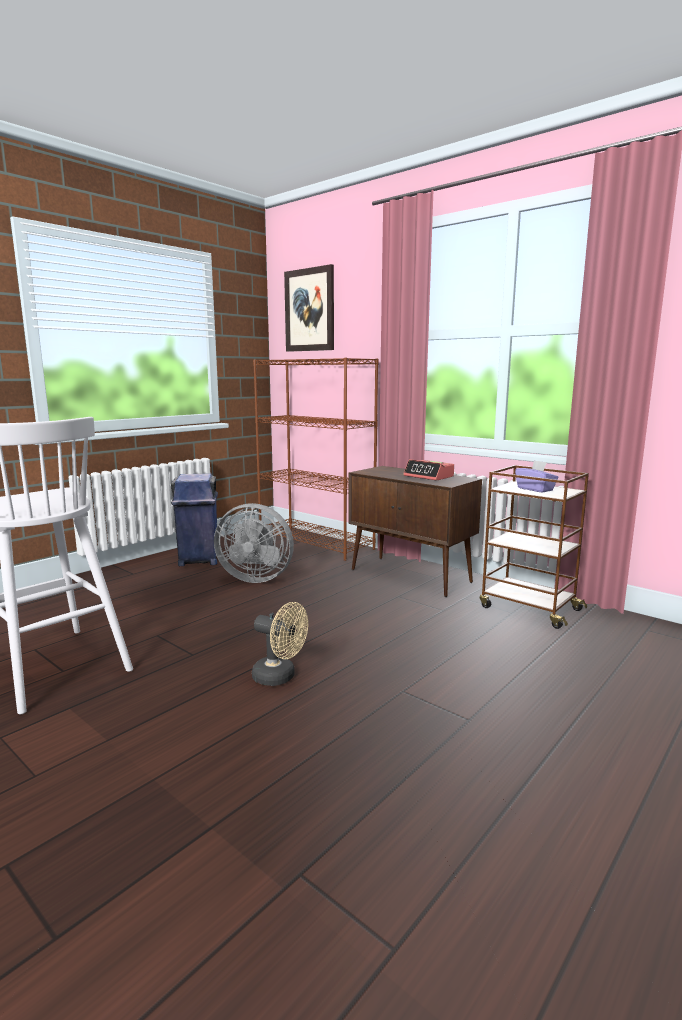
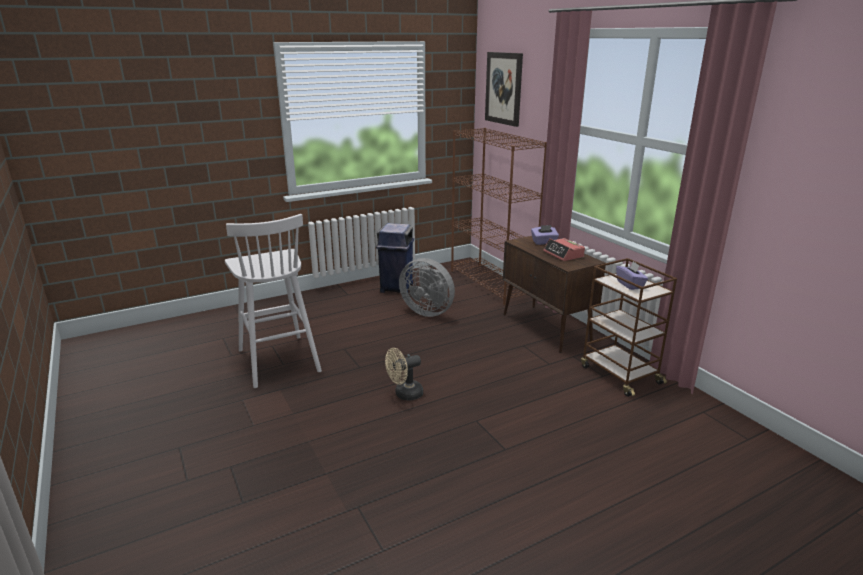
camera: 20 degrees right, 10 degrees up
(280, 677) = (404, 394): beige fan -> beige fan turned 105 degrees clockwise
(395, 470) = (544, 242): none -> purple tissue box

